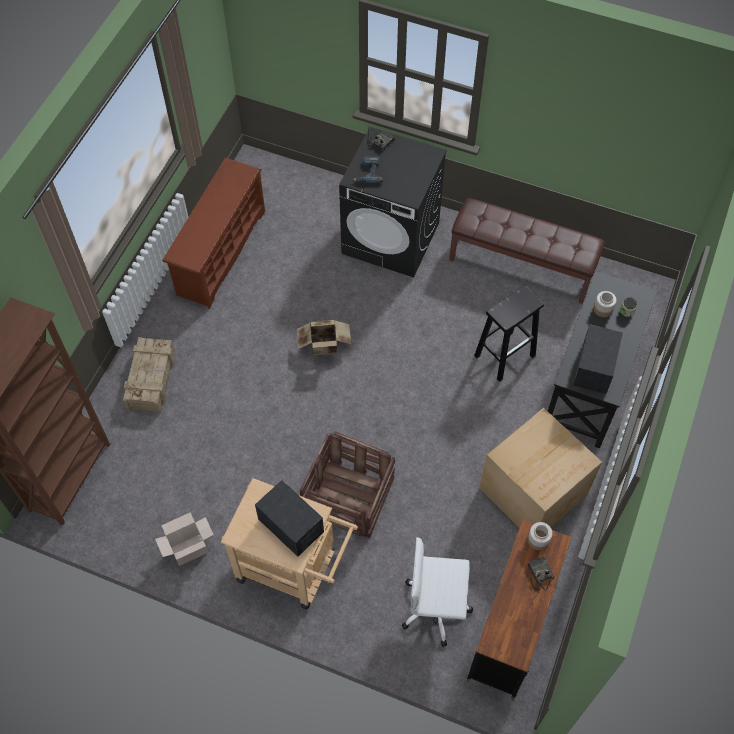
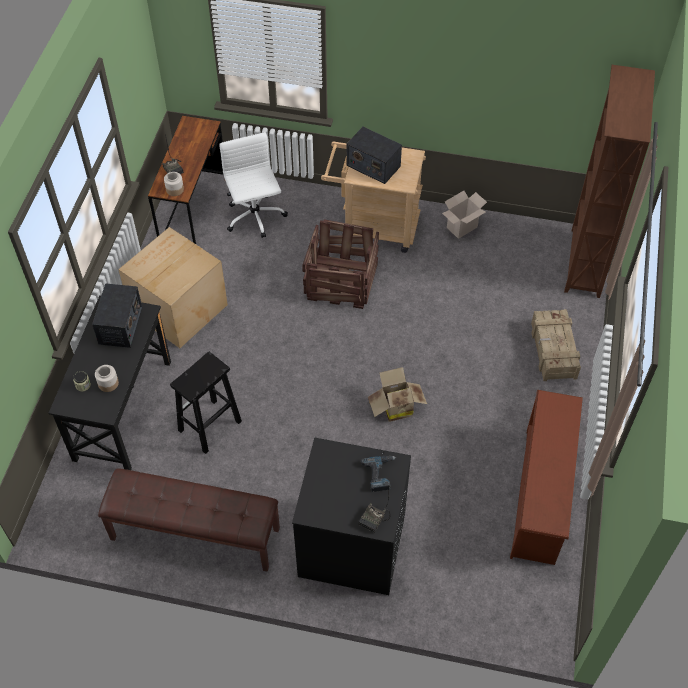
camera: 170 degrees right, 5 degrees down
(436, 607) = (255, 218): white office chair -> white office chair turned 105 degrees counterclockwise

